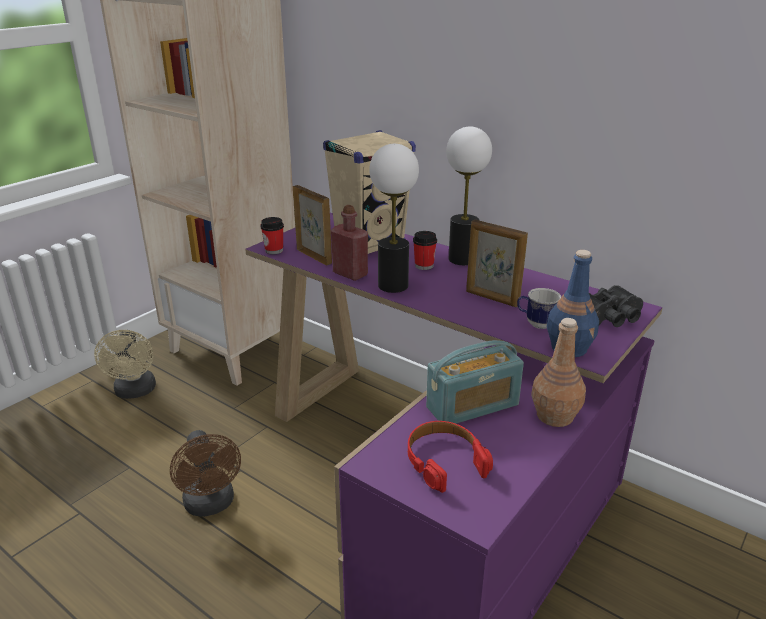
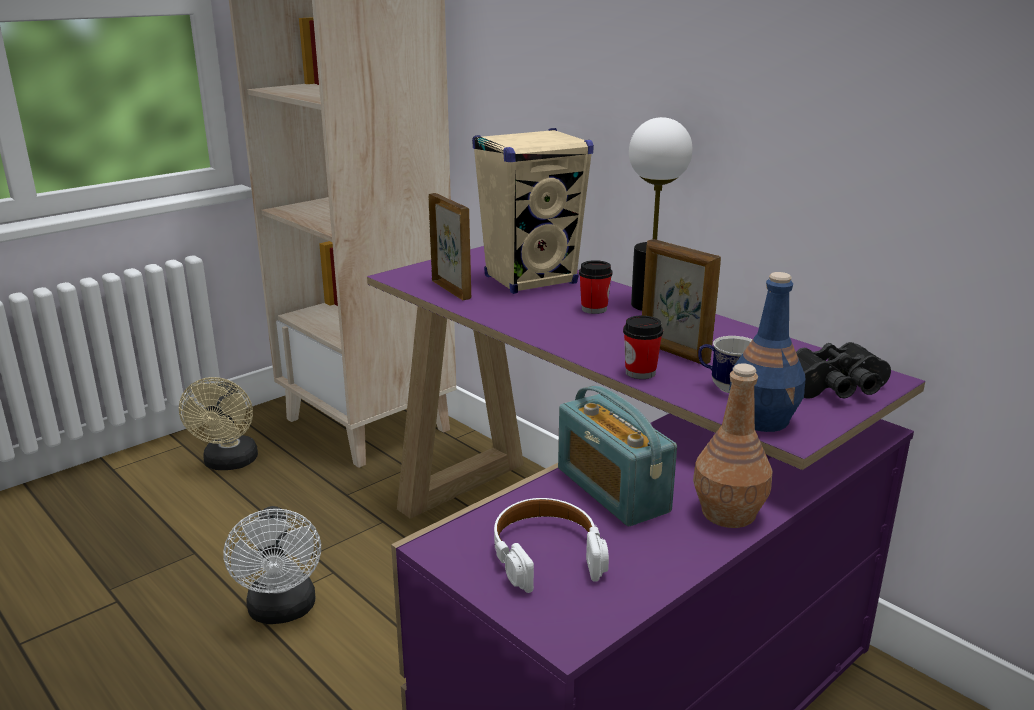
camera: 10 degrees right, 5 degrees down
(211, 505) = (282, 611): brown fan -> white fan
(274, 250) = (402, 280): cup -> cup (640, 372)
(350, 274) = (490, 312): red bottle -> none
(393, 285) = (542, 328): table lamp -> none
(444, 461) = (546, 554): red headphones -> white headphones
(472, 406) = (612, 490): radio -> radio turned 75 degrees clockwise

